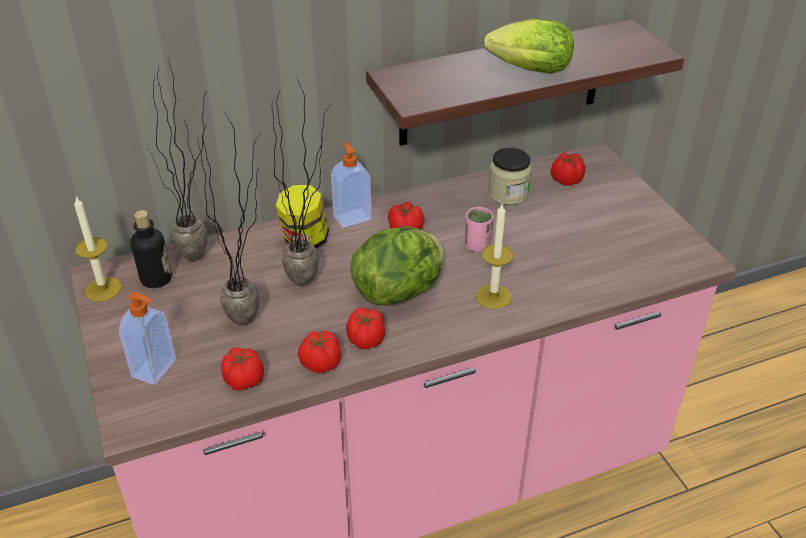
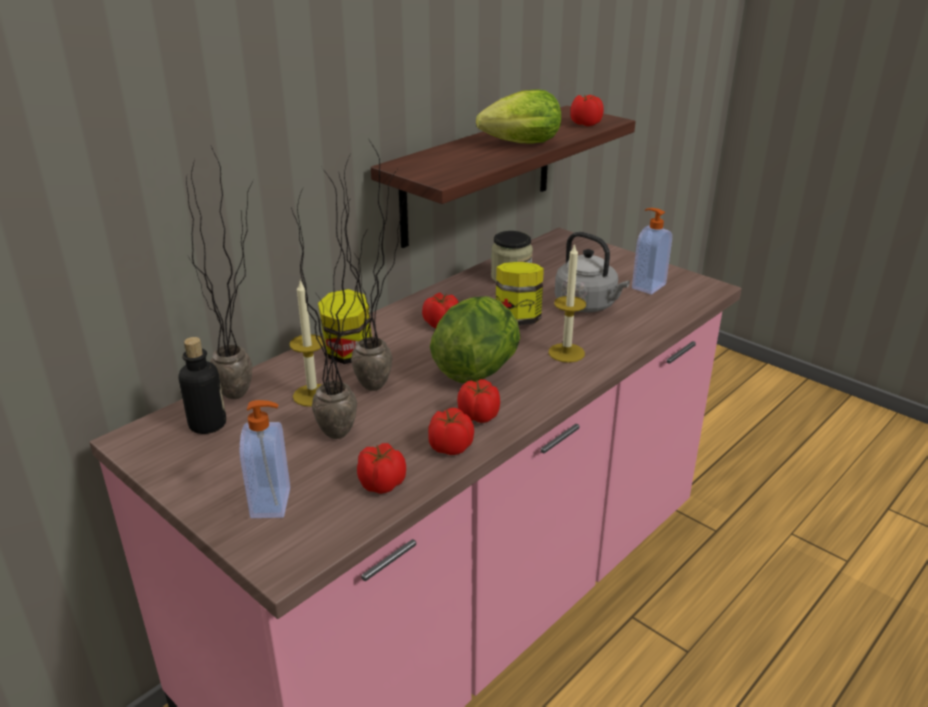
camera: 25 degrees left, 10 degrees down
(103, 289) = (149, 449): candle -> candle (312, 395)
(352, 217) = (379, 325): soap dispenser -> soap dispenser (647, 286)
(477, 245) = (518, 319): pink cup -> jar
(556, 248) = (588, 305): none -> grey kettle
(566, 180) = (551, 258): tomato -> tomato (584, 124)

